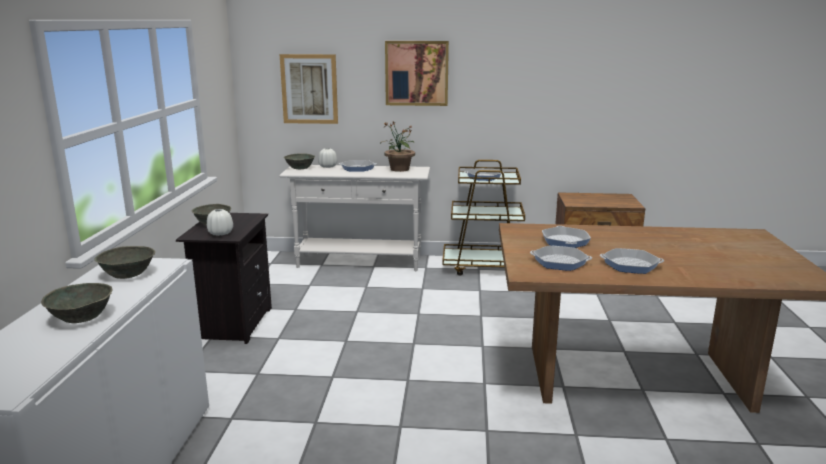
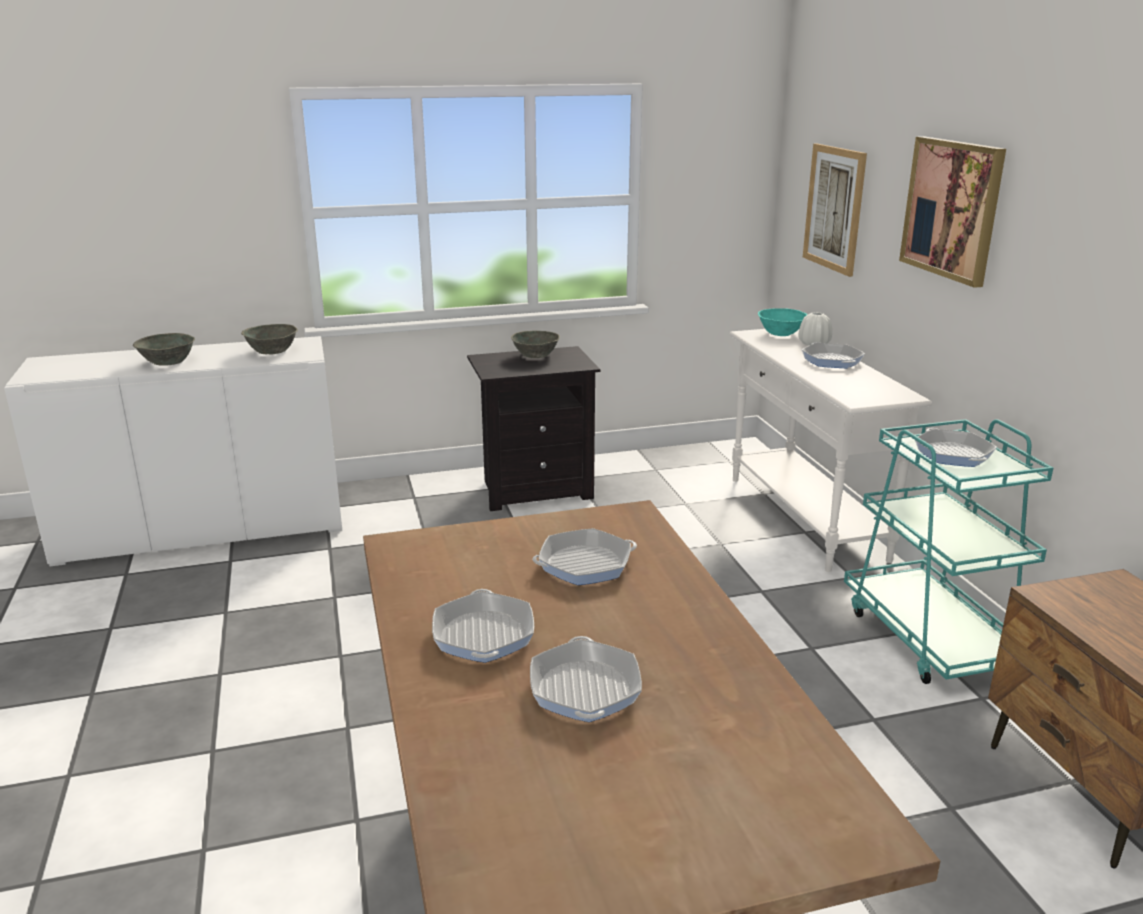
camera: 70 degrees right, 5 degrees up
(220, 233) = (501, 366): white vase -> none
(299, 168) = (780, 333): grey bowl -> turquoise bowl
(399, 169) = (870, 384): potted plant -> none
(485, 267) = (930, 637): brown cart -> turquoise cart
(560, 262) = (465, 567): frying pan -> frying pan (585, 689)

